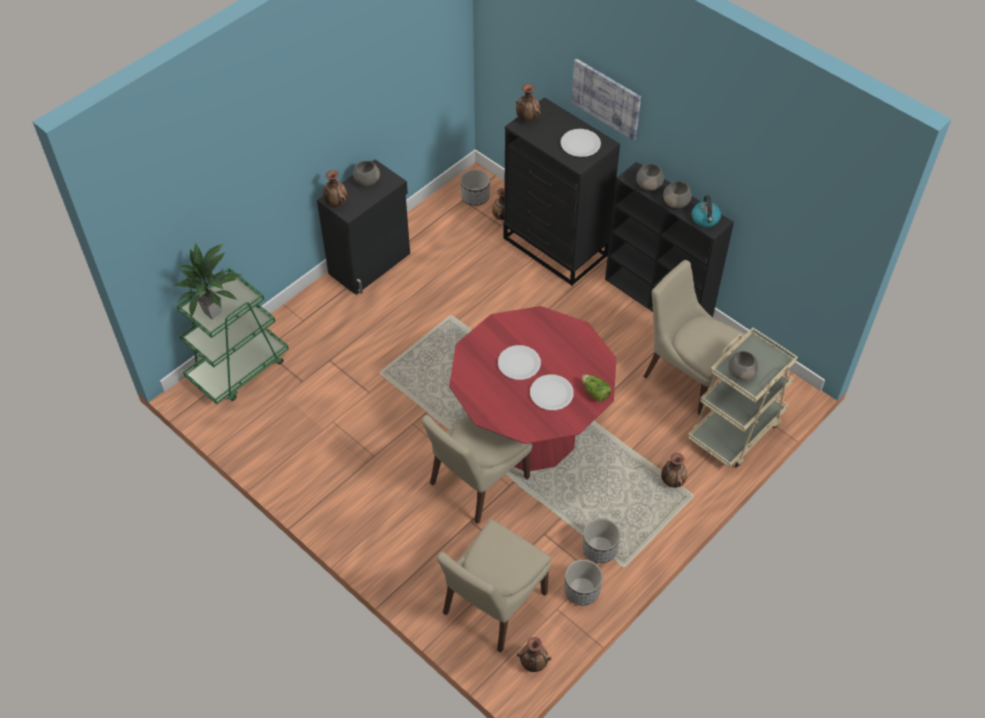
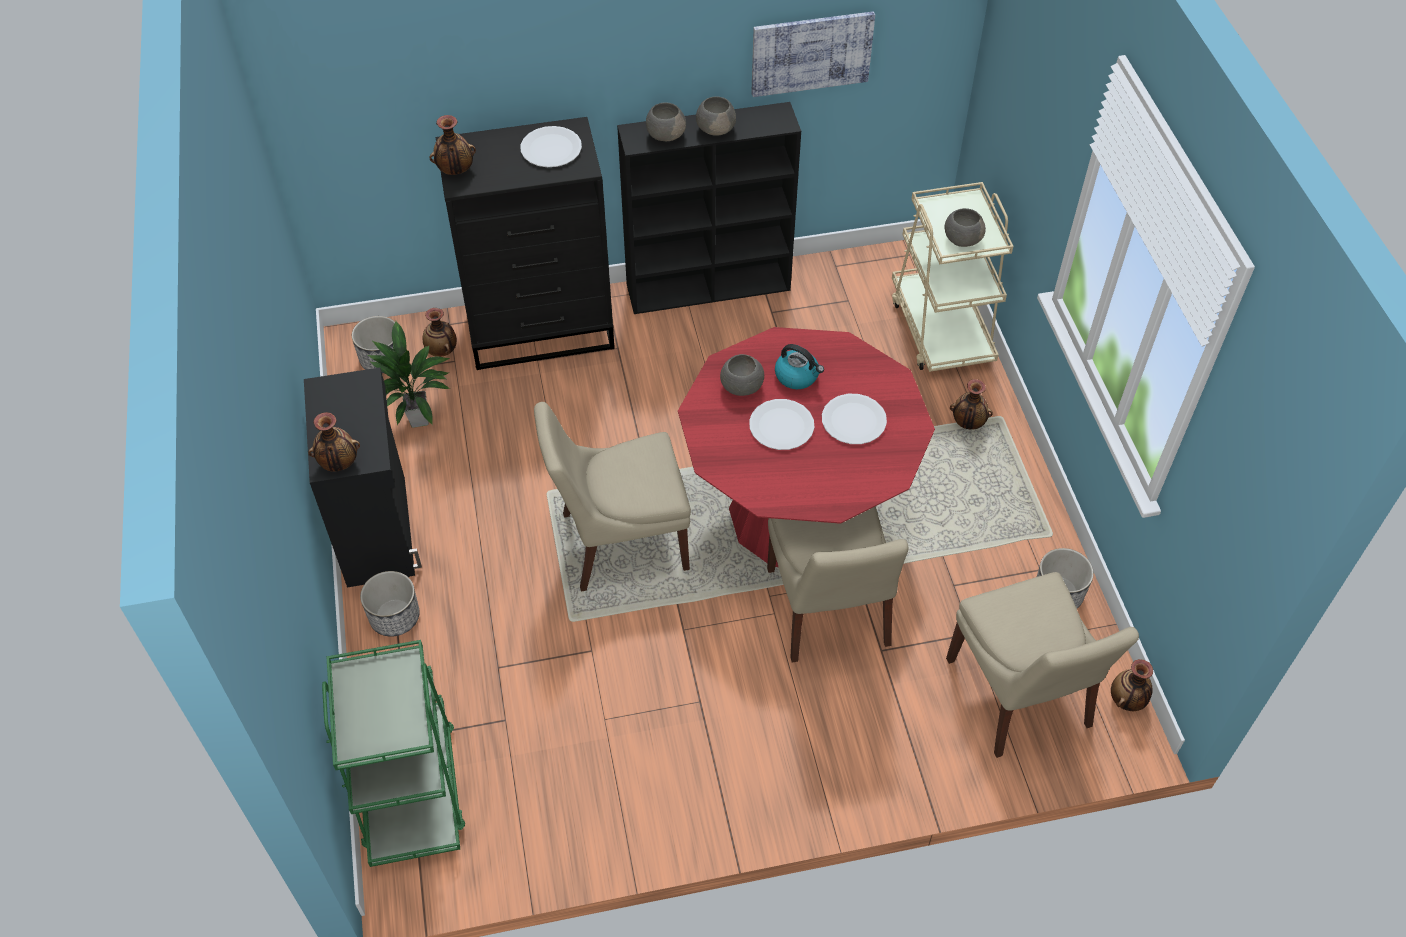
camera: 55 degrees left, 0 degrees up
(214, 312) = (388, 723): potted plant -> potted plant (419, 419)
(366, 180) = (333, 408): grey bowl -> grey bowl (741, 386)
(595, 393) = (886, 380): lettuce -> none
(599, 549) = (1012, 543): planter -> planter (394, 617)
(606, 98) = (542, 67): picture -> picture (811, 53)
(687, 374) = (834, 324): beige chair -> beige chair (619, 542)
(705, 219) = (765, 120): kettle -> kettle (797, 376)

